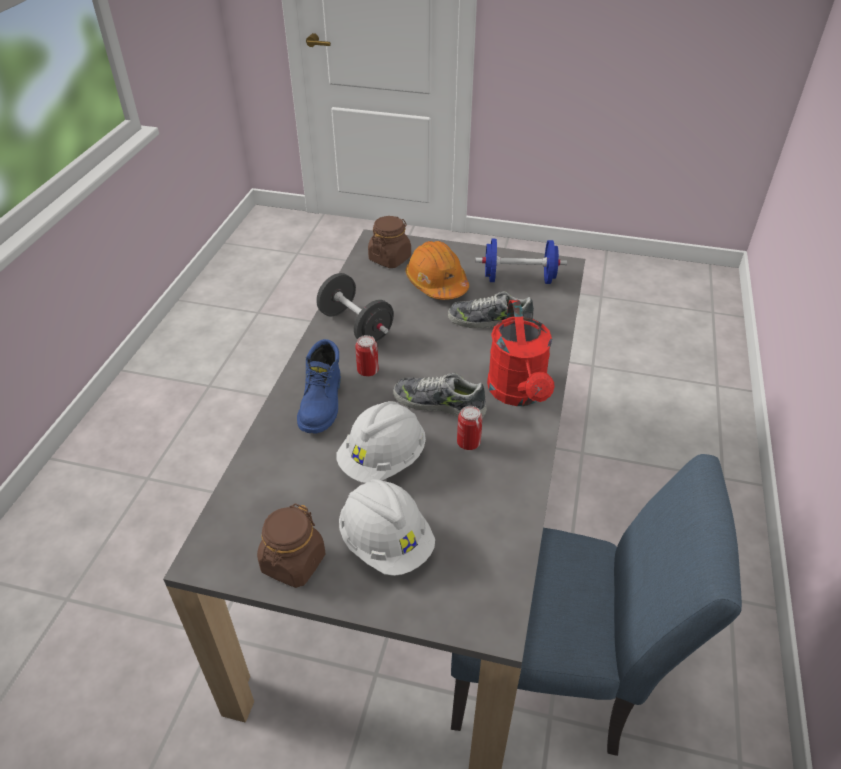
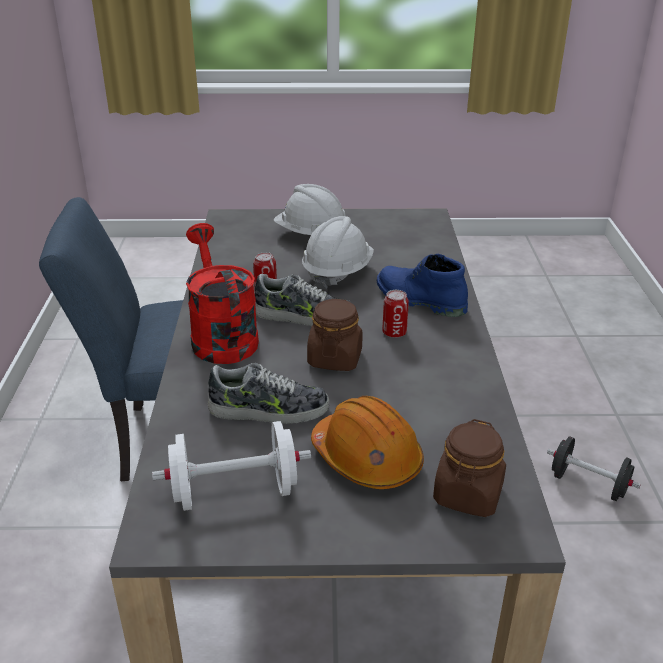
camera: 165 degrees right, 10 degrees down
(293, 563) = (369, 221): brown jar -> brown jar (335, 358)
(322, 404) = (419, 300): blue boot -> blue boot turned 45 degrees counterclockwise
(356, 326) = (441, 376): black dumbbell -> black dumbbell (588, 484)
(519, 279) = (235, 492): blue dumbbell -> white dumbbell

